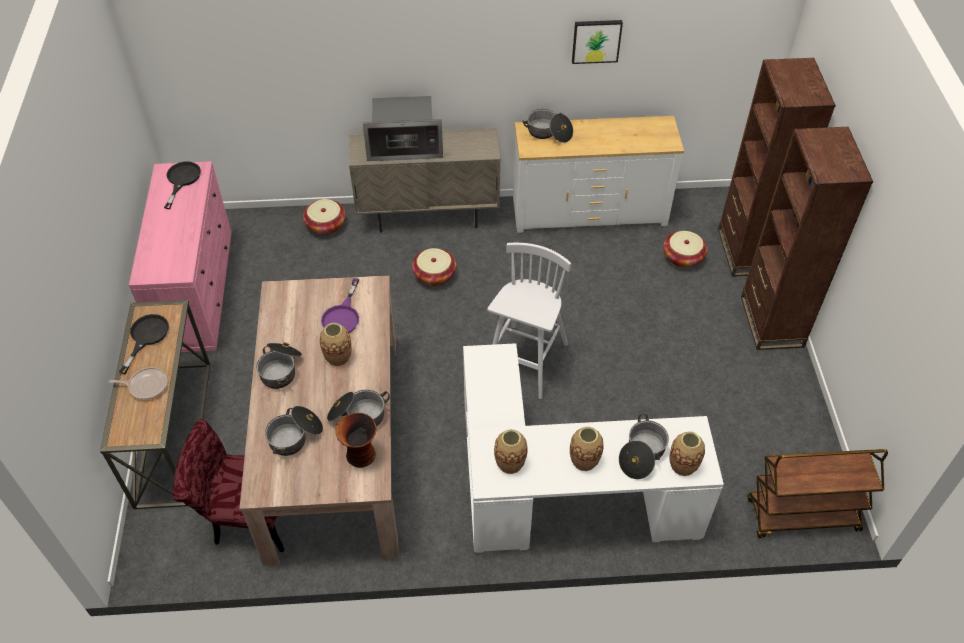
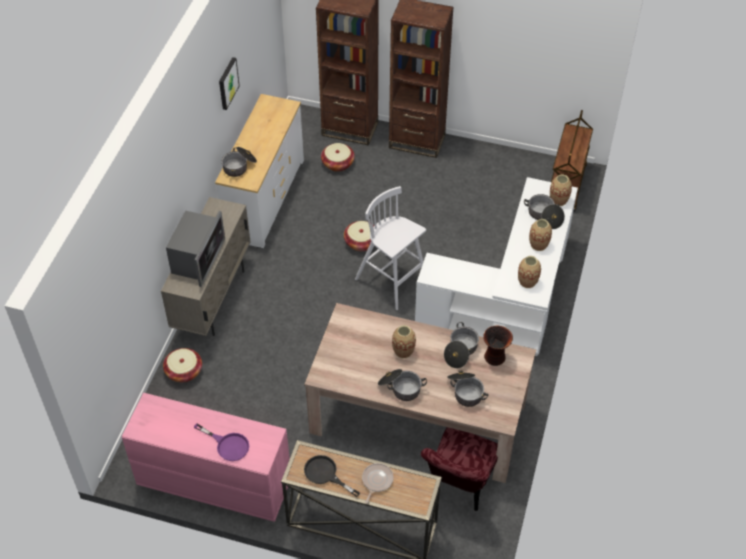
camera: 70 degrees left, 0 degrees up
(182, 180) = (156, 418): black frying pan -> none
(343, 316) = (364, 339): purple frying pan -> purple frying pan (228, 445)
(434, 275) = (280, 312): basket -> basket (361, 242)

